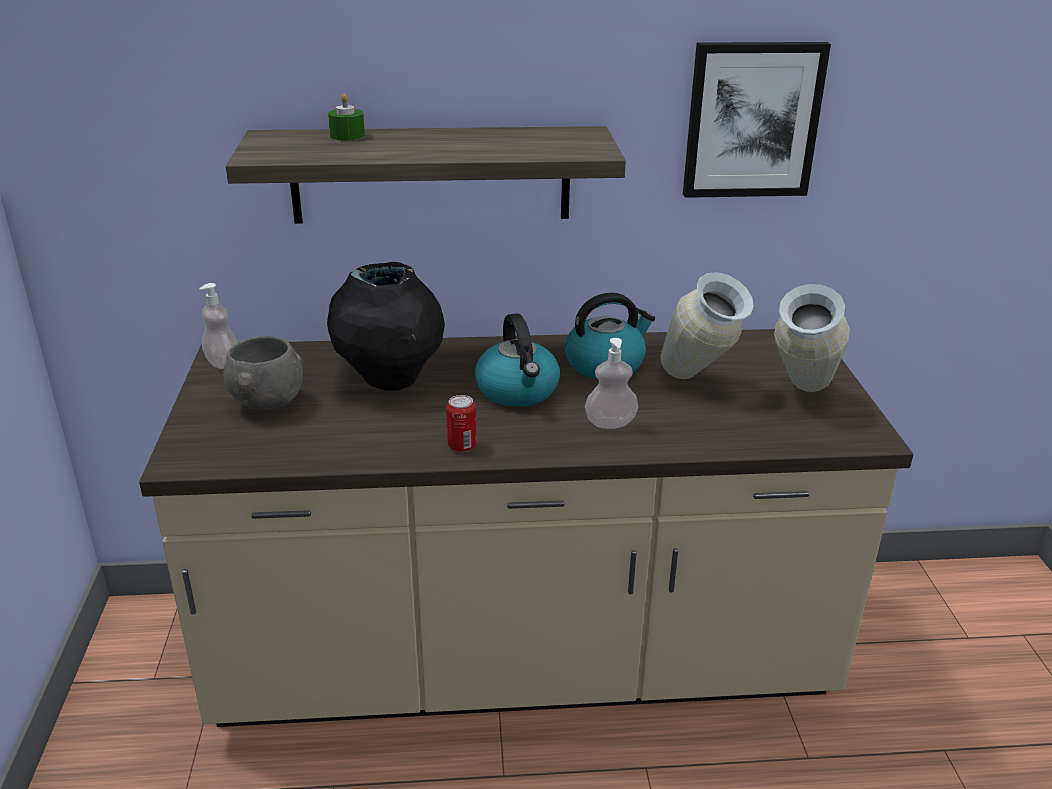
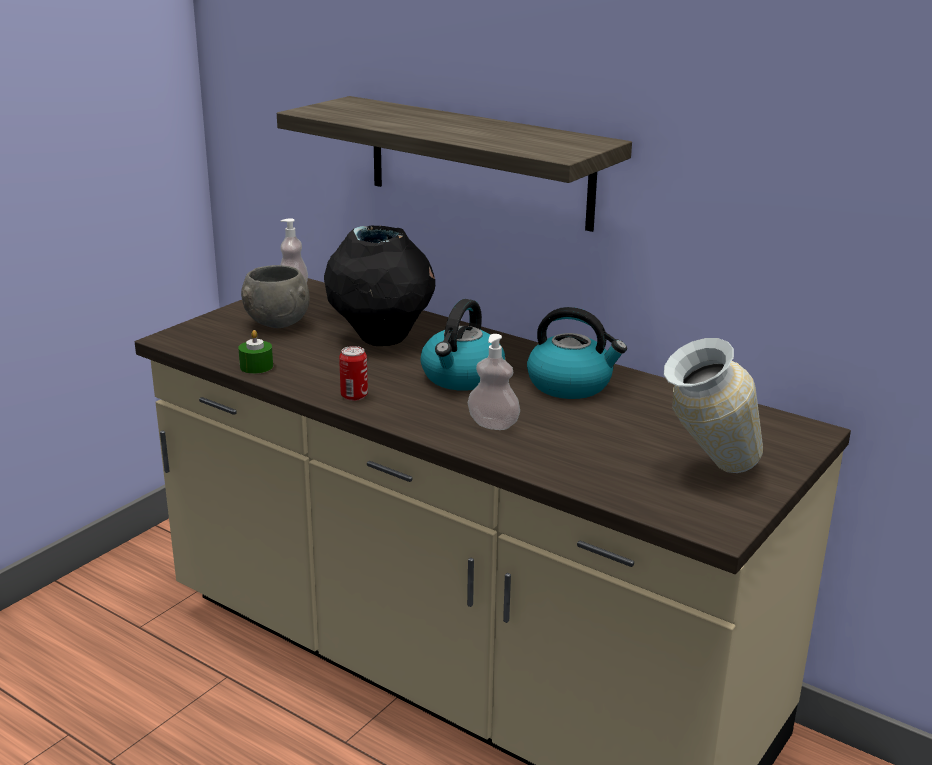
camera: 40 degrees right, 5 degrees down
(347, 135) = (403, 110): green candle -> green candle (256, 366)
(698, 385) = (624, 428): vase -> none
(752, 120) = (783, 160): picture -> none

